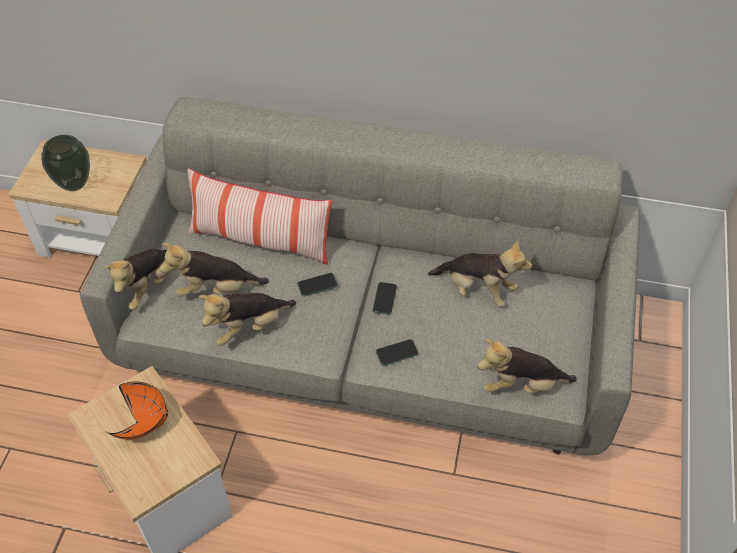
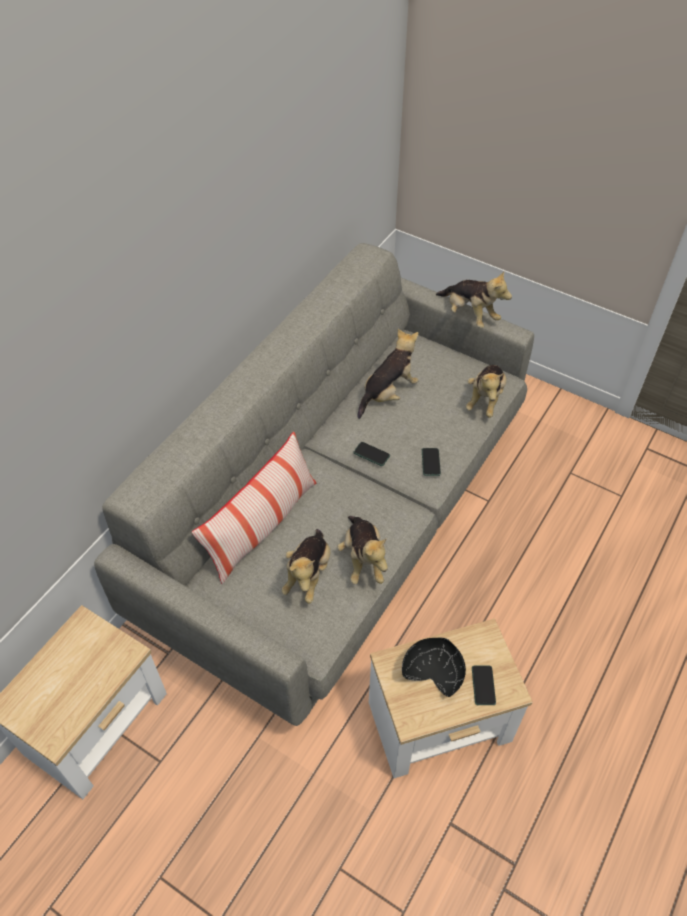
camera: 70 degrees left, 0 degrees up
(74, 185) = (84, 685): vase -> none
(144, 422) = (433, 672): orange bowl -> black bowl
(147, 286) = (274, 635): plush toy -> plush toy (469, 315)
(317, 285) = (338, 495): phone -> phone (483, 685)

